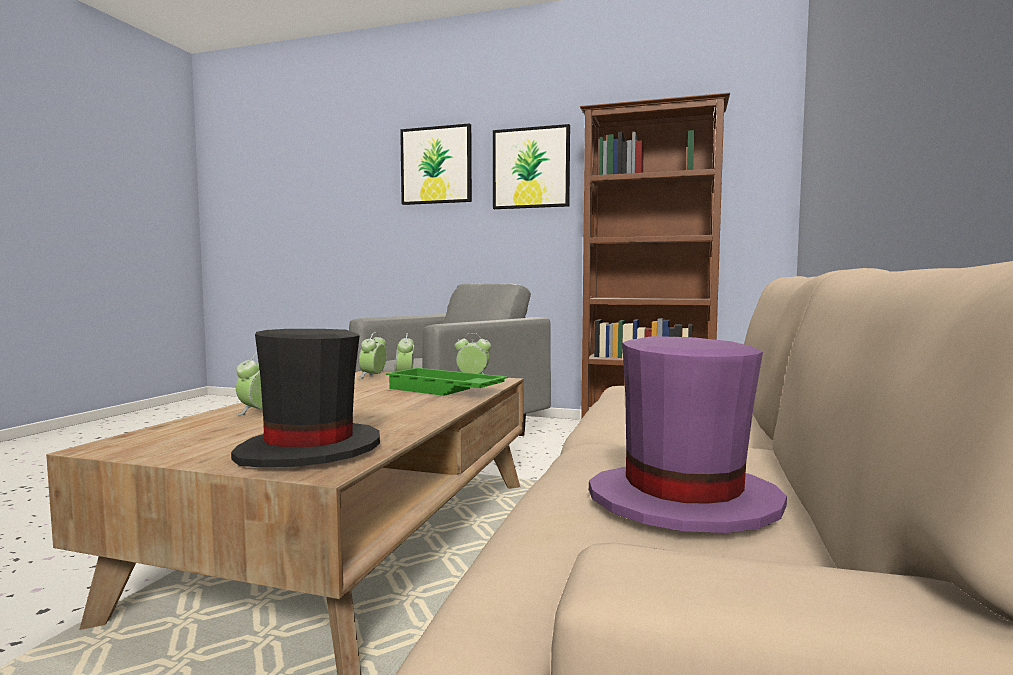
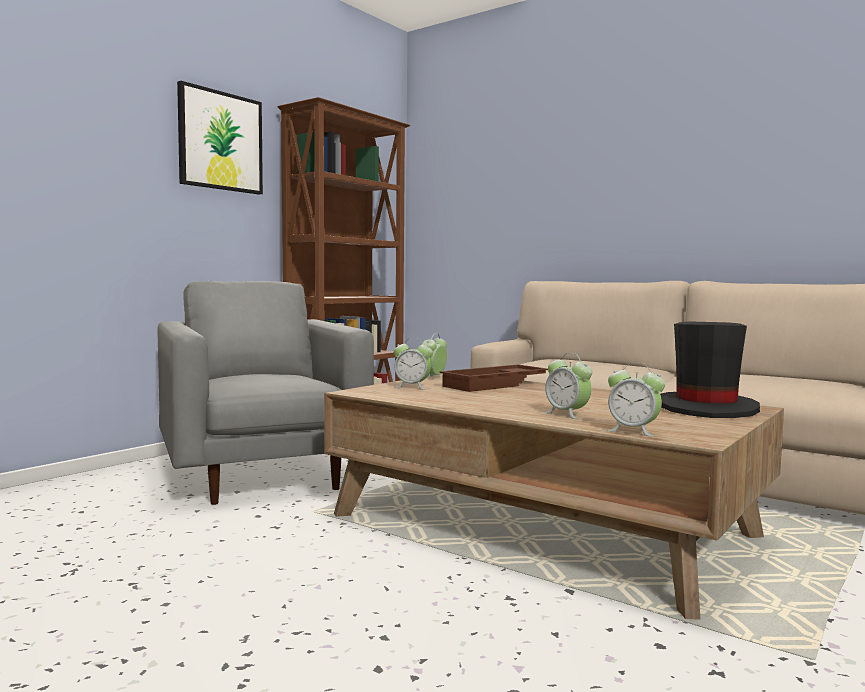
camera: 70 degrees left, 0 degrees up
(373, 377) = (385, 391): alarm clock -> alarm clock (633, 431)
(436, 165) = (97, 104): picture -> none
(443, 391) = (495, 385): green tray -> brown tray
(682, 501) = (790, 382): purple hat -> none

